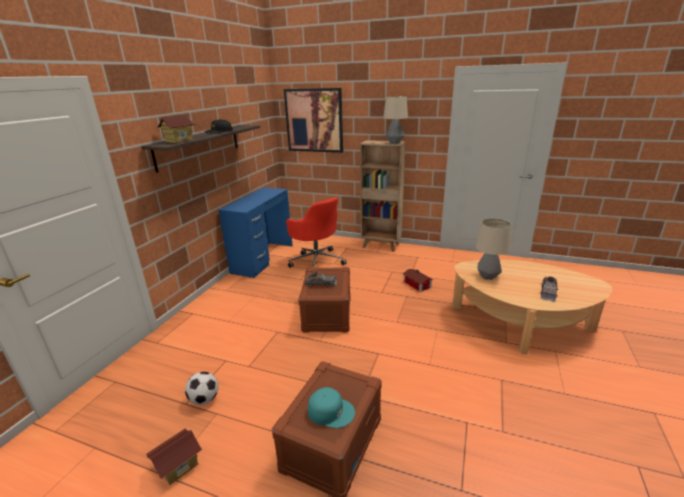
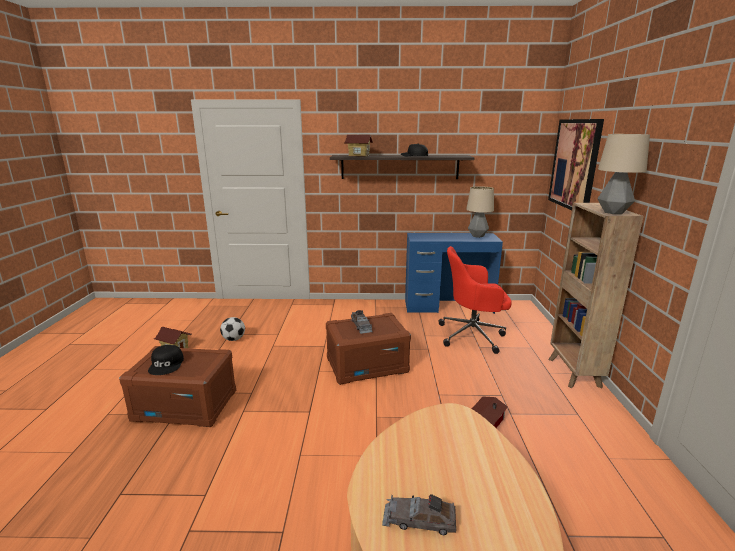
camera: 70 degrees right, 5 degrees down
(316, 261) = (473, 335): red office chair -> red office chair turned 60 degrees clockwise
(331, 411) = (167, 364): turquoise cap -> black cap
(487, 276) = (435, 438): table lamp -> table lamp (477, 236)

